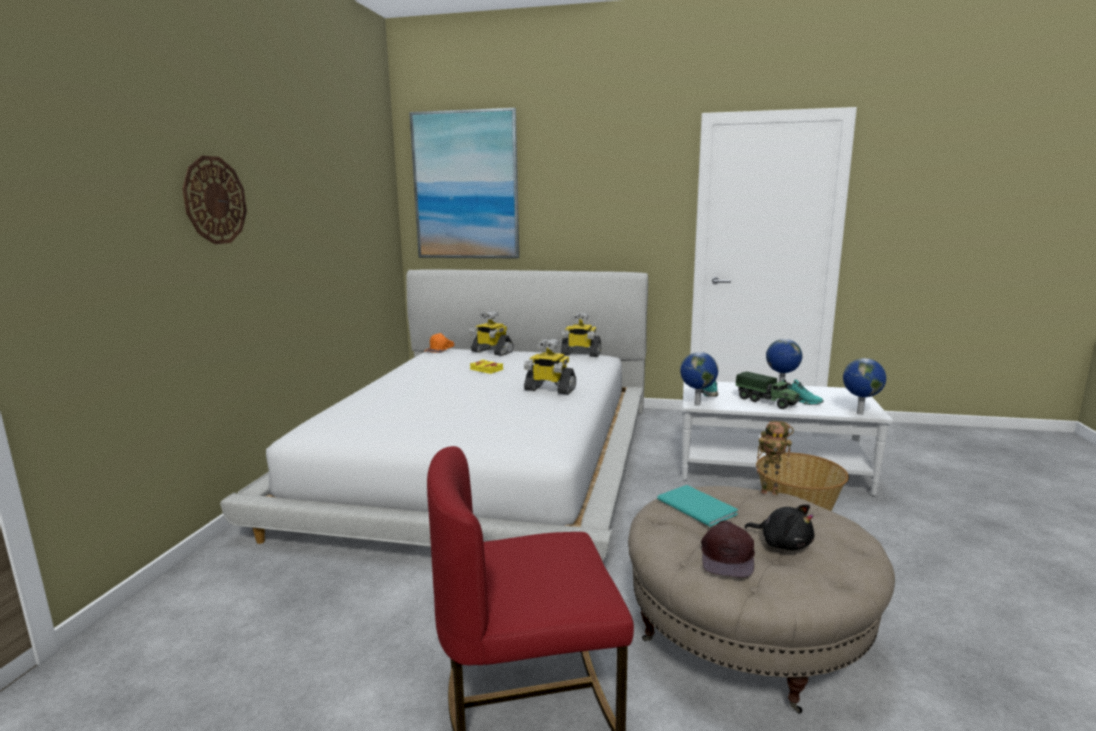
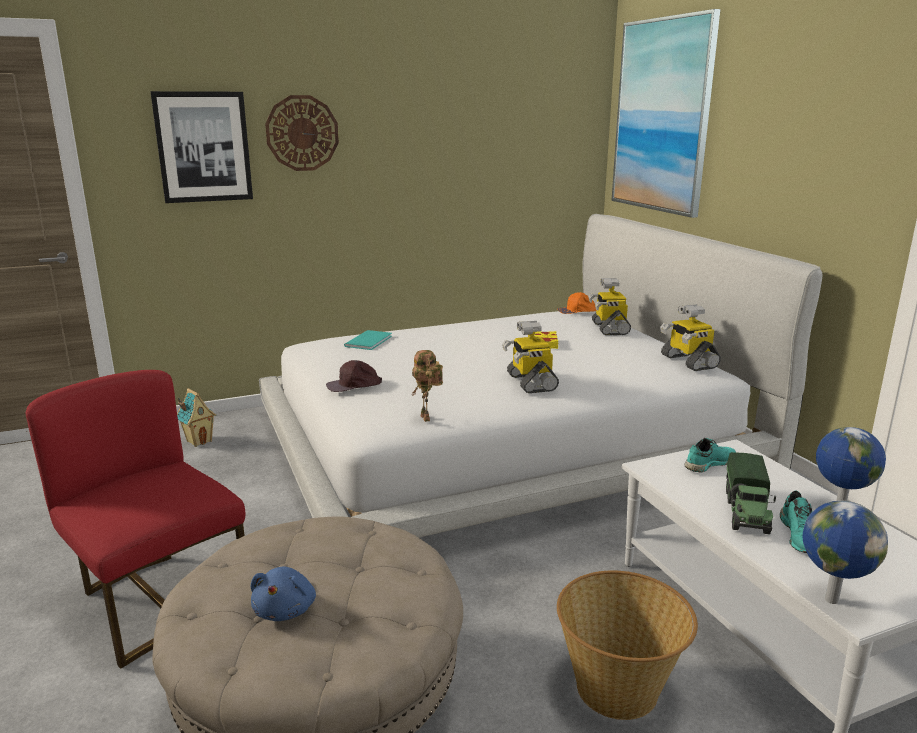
camera: 55 degrees right, 5 degrees up
(122, 218) = (203, 147): none -> picture
(218, 598) = (199, 441): none -> toy house
(696, 404) = (647, 468): globe -> none
(696, 505) = (339, 539): turquoise book -> turquoise book (370, 341)
(728, 556) = (232, 581): brown cap -> brown cap (354, 385)
(770, 492) = (425, 578): toy robot -> toy robot (427, 418)
(783, 544) = (286, 610): black plush toy -> blue plush toy

